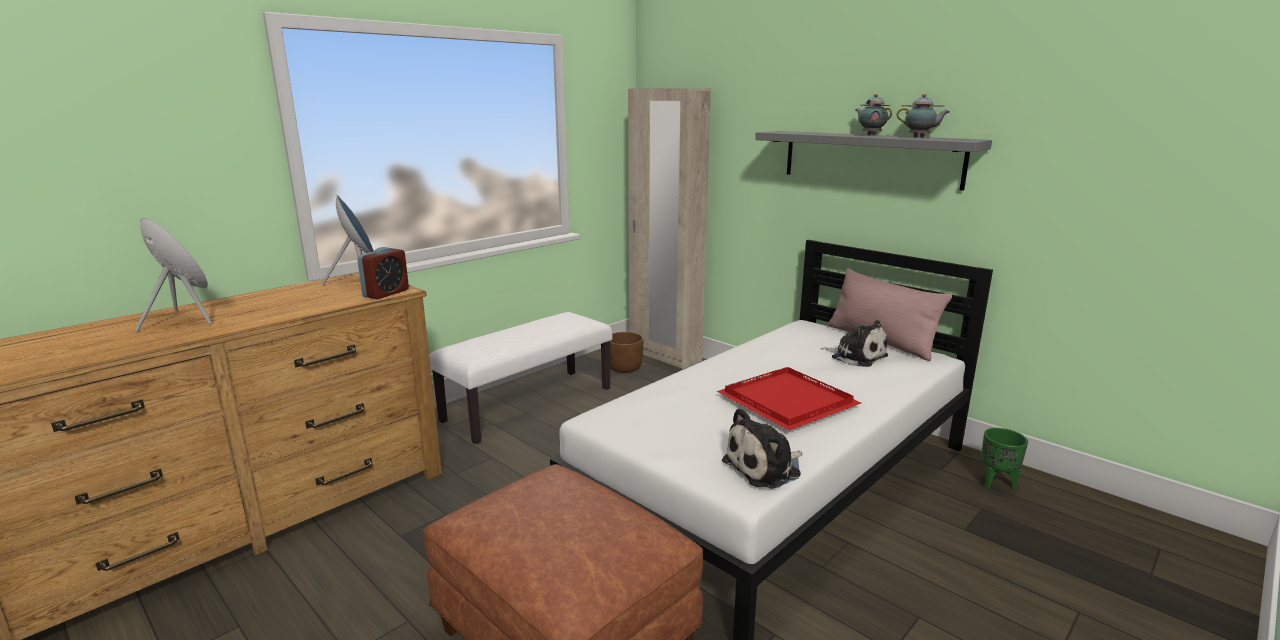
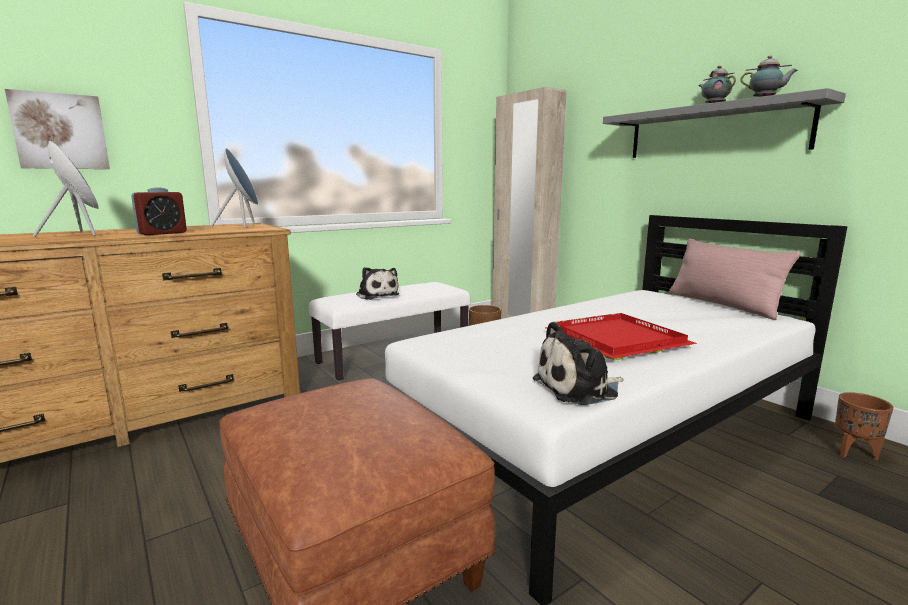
camera: 10 degrees right, 5 degrees down
(128, 187) = (60, 131): none -> picture
(386, 293) = (255, 229): alarm clock -> alarm clock (162, 233)
(856, 356) = (695, 313): plush toy -> plush toy (376, 295)
(997, 483) = (855, 453): green planter -> brown planter

